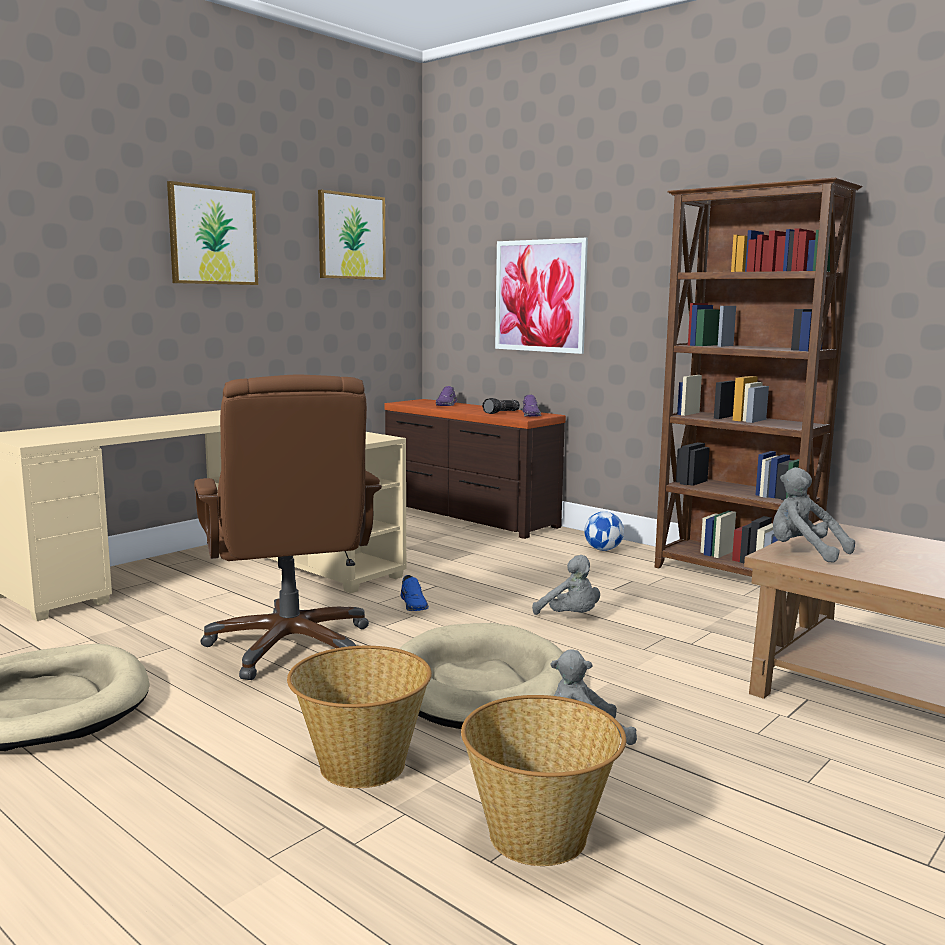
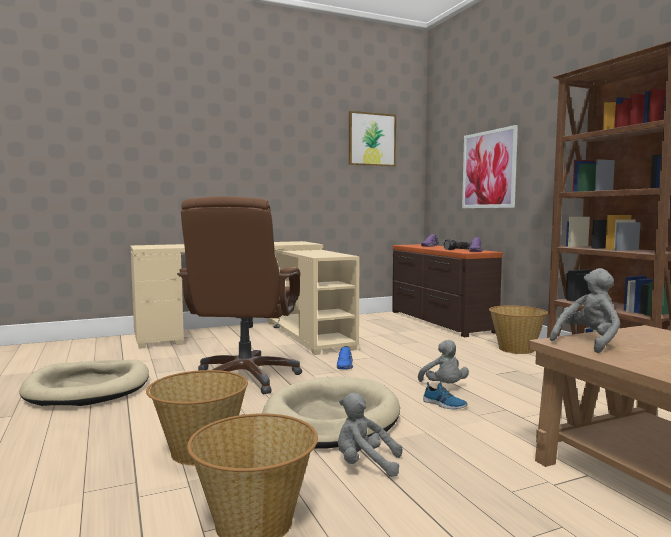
camera: 25 degrees right, 5 degrees down
(213, 235) = (277, 139): picture -> none
(594, 642) = (444, 404): none -> shoe
(603, 549) = (516, 349): football -> basket
(803, 552) = (588, 342): grey plush toy -> grey plush toy turned 75 degrees clockwise

